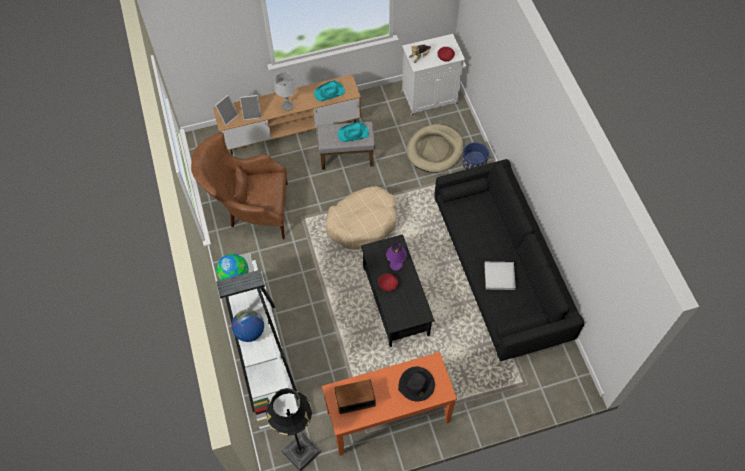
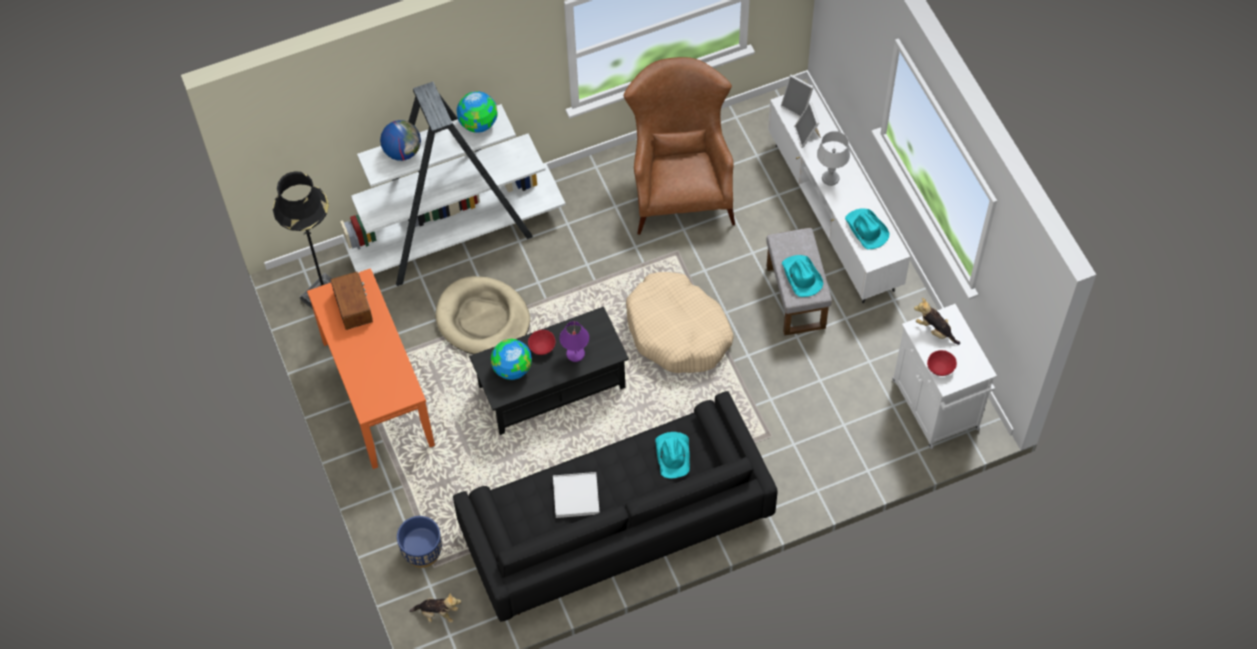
camera: 85 degrees right, 0 degrees up
(291, 131) = (832, 216): brown tv stand -> white tv stand
(403, 305) = (512, 369): none -> globe
(416, 385) = (376, 375): black hat -> none
(435, 150) = (829, 420): beige dog bed -> beige dog bed (483, 319)
(472, 218) = (673, 455): none -> turquoise hat
(473, 167) = (805, 478): blue planter -> blue planter (422, 552)
(561, 383) = (438, 613): none -> plush toy

